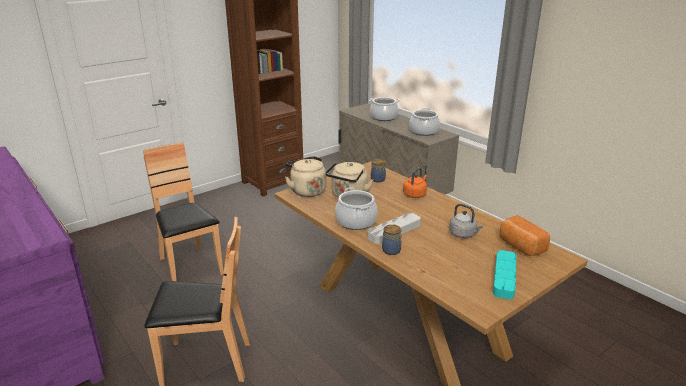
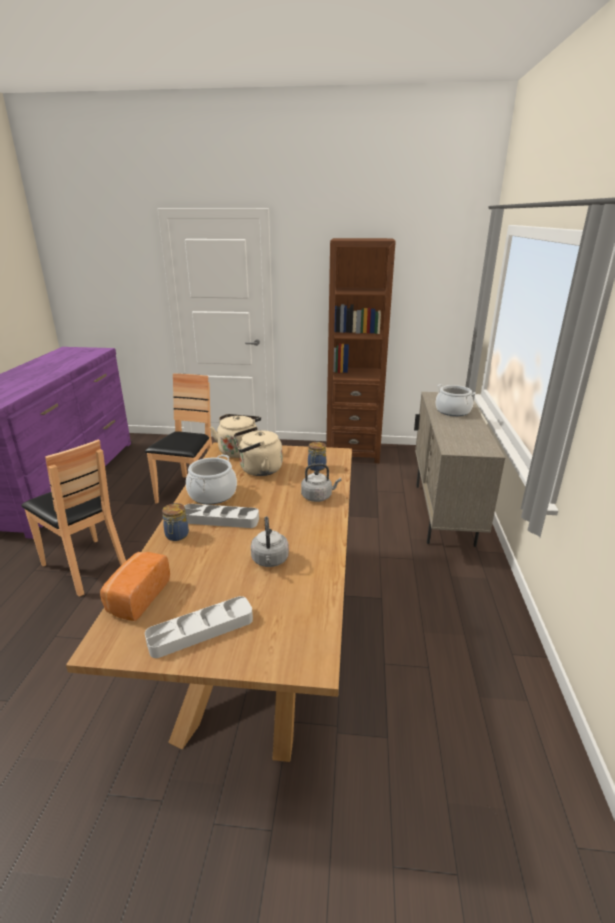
camera: 45 degrees right, 0 degrees up
(415, 194) = (318, 497): orange kettle -> grey kettle
(424, 131) = (467, 439): cooking pot -> none
(504, 277) = (201, 630): turquoise tray -> grey tray
(520, 246) = (295, 612): bread -> bread (136, 597)

